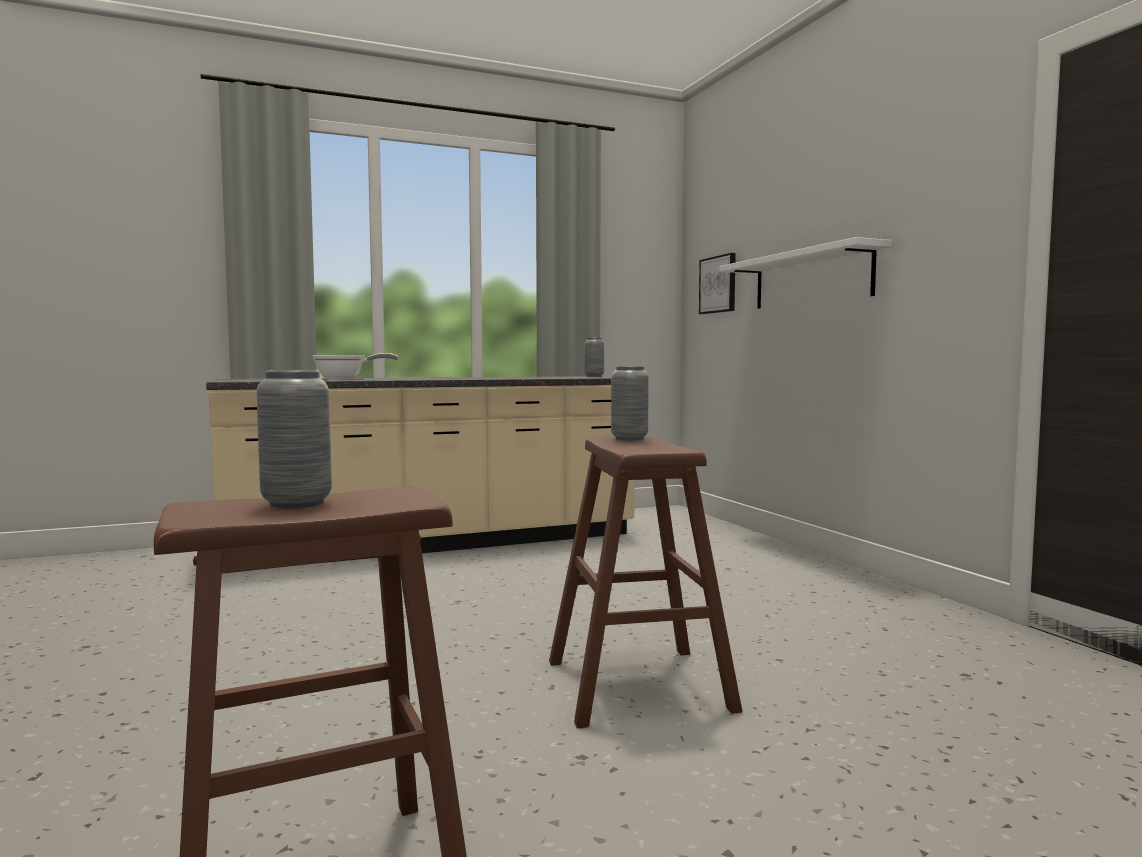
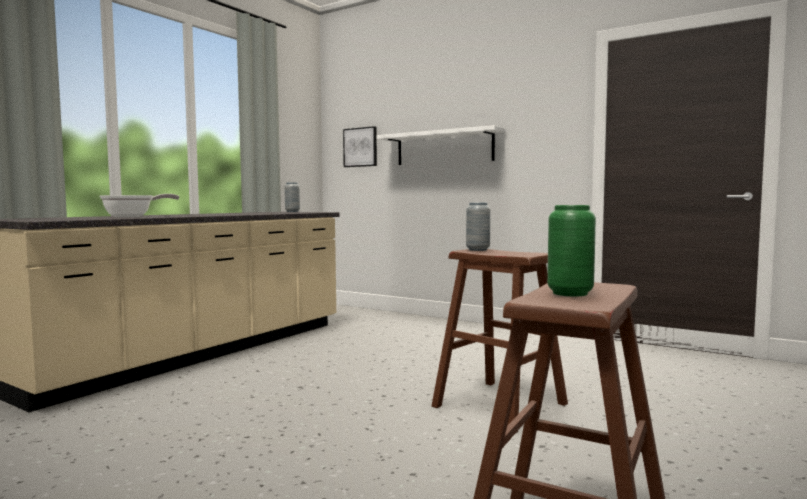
camera: 35 degrees left, 0 degrees up
(297, 503) = (570, 293): grey vase -> green vase

